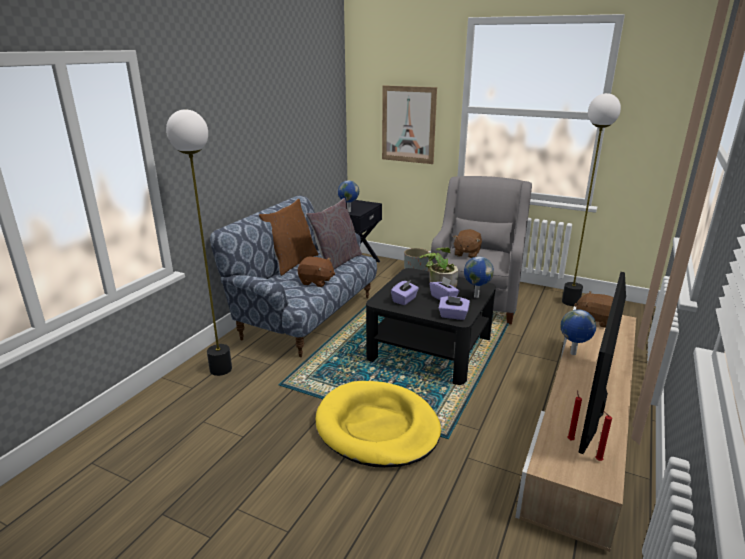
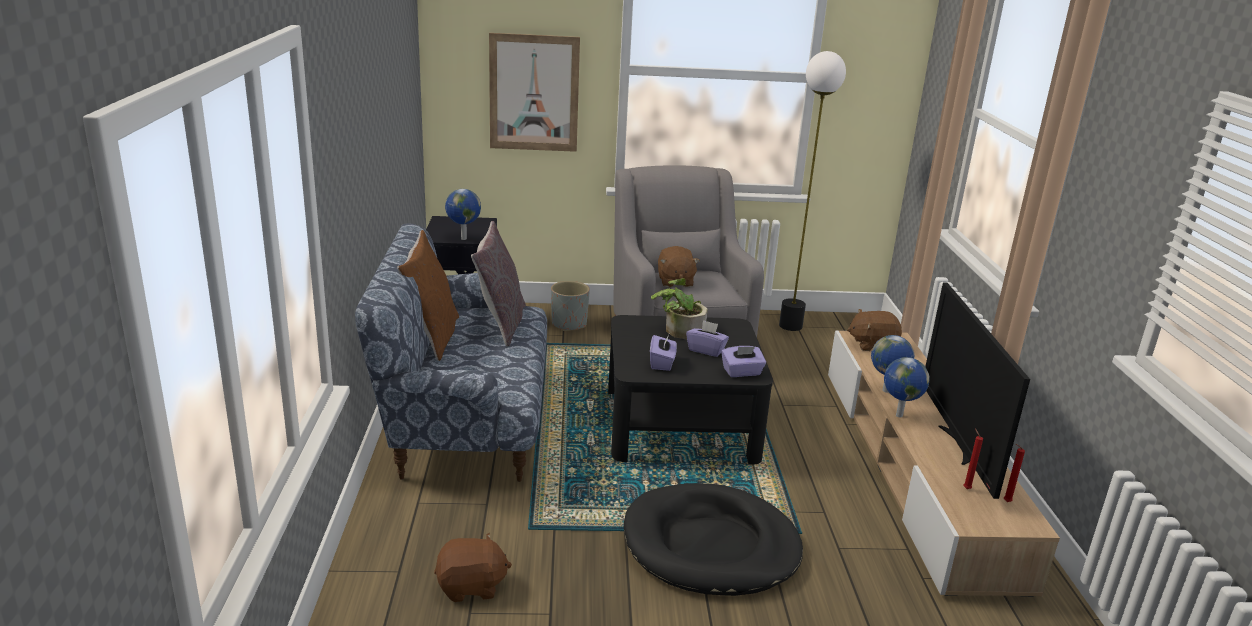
camera: 30 degrees left, 0 degrees up
(221, 369) = (415, 531): floor lamp -> none
(316, 282) = (505, 360): brown plush toy -> brown plush toy (471, 586)
(377, 427) = (711, 545): yellow dog bed -> black dog bed
(475, 296) = (741, 340): globe -> globe (898, 415)

